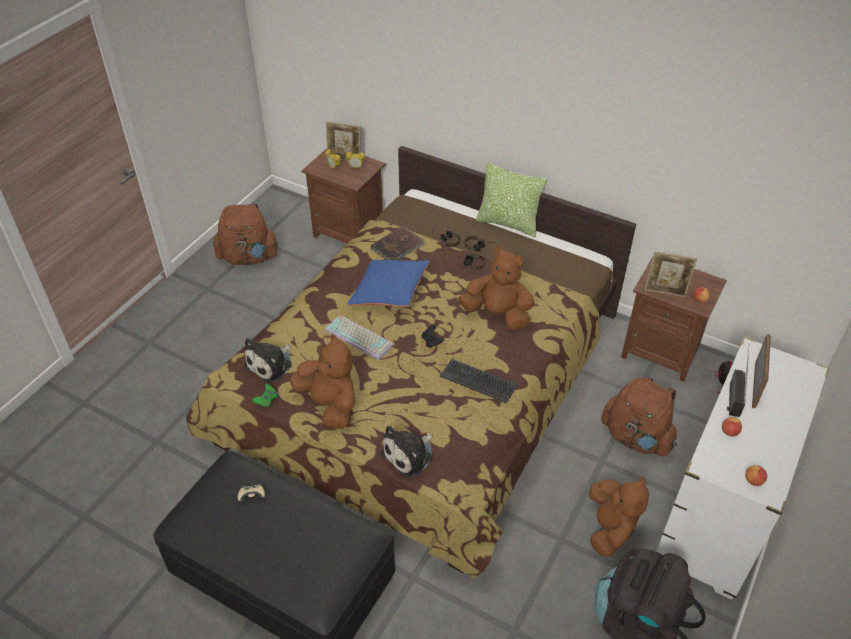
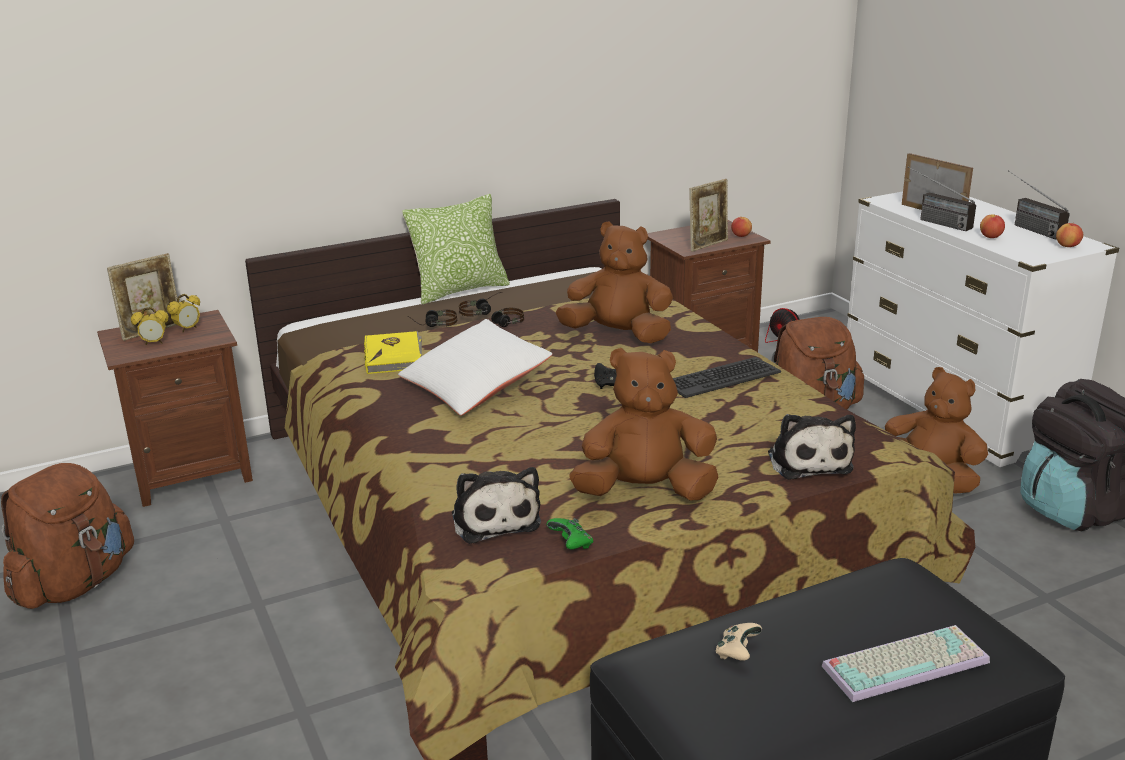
camera: 55 degrees left, 20 degrees down
(360, 337) = (536, 430): keyboard -> keyboard (905, 662)
(389, 292) = (475, 386): blue pillow -> white pillow
(398, 246) = (394, 356): brown book -> yellow book
(497, 314) = (618, 335): brown plush toy -> brown plush toy turned 45 degrees clockwise
(775, 447) = (1026, 227): none -> radio

